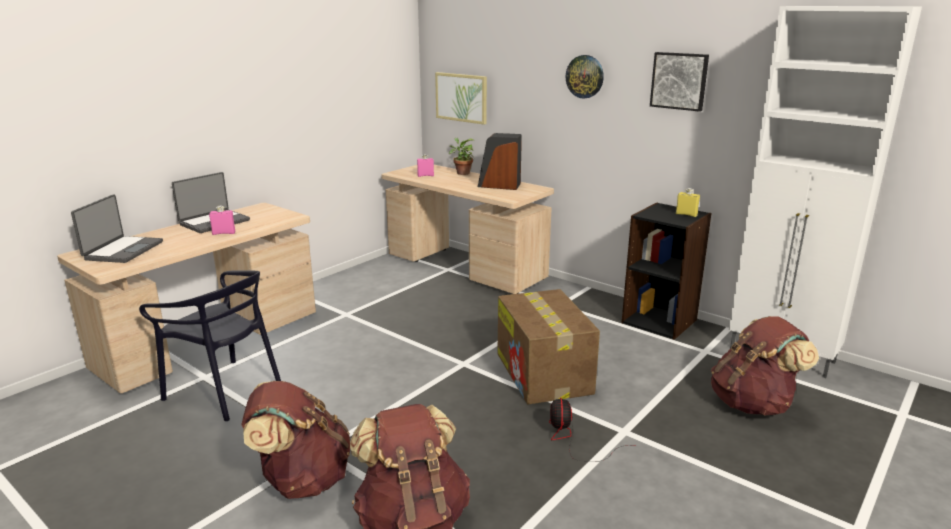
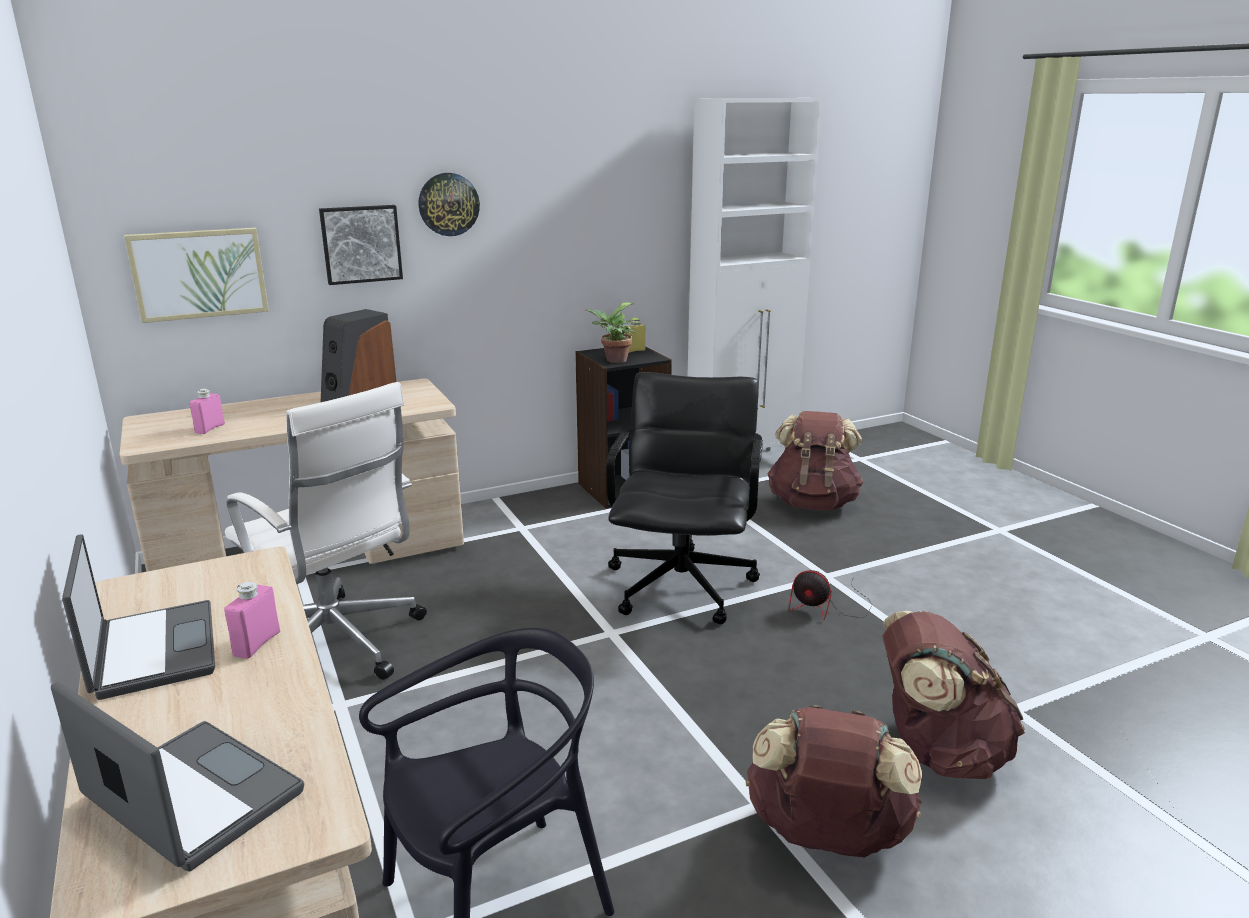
camera: 65 degrees left, 0 degrees up
(392, 298) = (336, 645): none -> white office chair
(462, 173) = (247, 406): potted plant -> potted plant (614, 360)
(544, 374) = (682, 585): cardboard box -> black office chair
(679, 81) = (581, 193): picture -> picture (361, 244)

